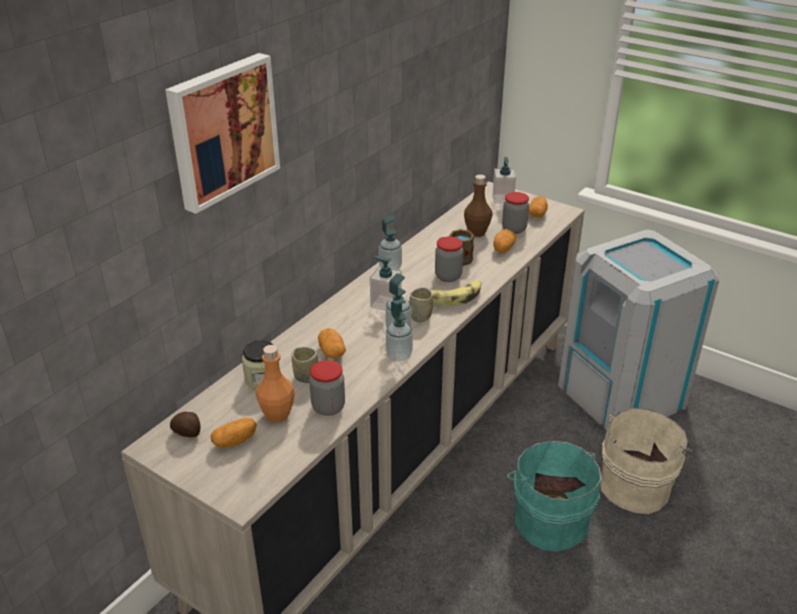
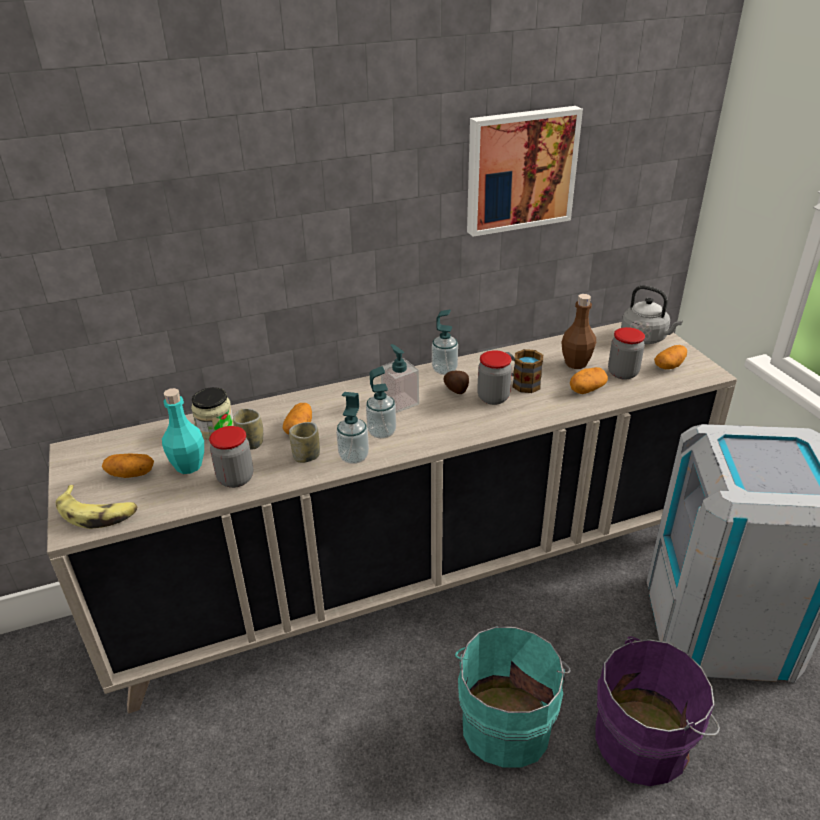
camera: 35 degrees right, 0 degrees up
(188, 433) = (108, 450): potato -> potato (457, 390)
(222, 130) = (197, 153): picture -> picture (519, 170)
(277, 415) = (188, 466): orange bottle -> turquoise bottle
(420, 316) = (419, 427): cup -> cup (306, 456)
(454, 296) = (476, 420): banana -> banana (98, 513)
(503, 199) = (645, 338): soap dispenser -> grey kettle
(636, 485) = (645, 740): beige bucket -> purple bucket

